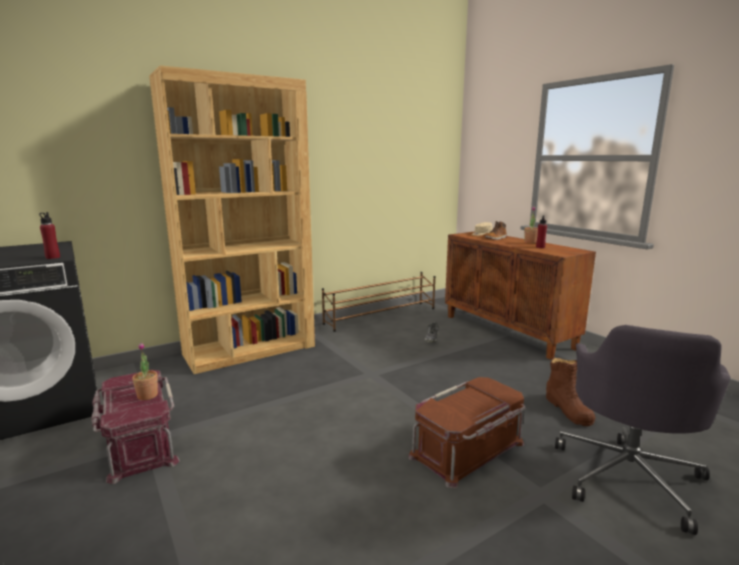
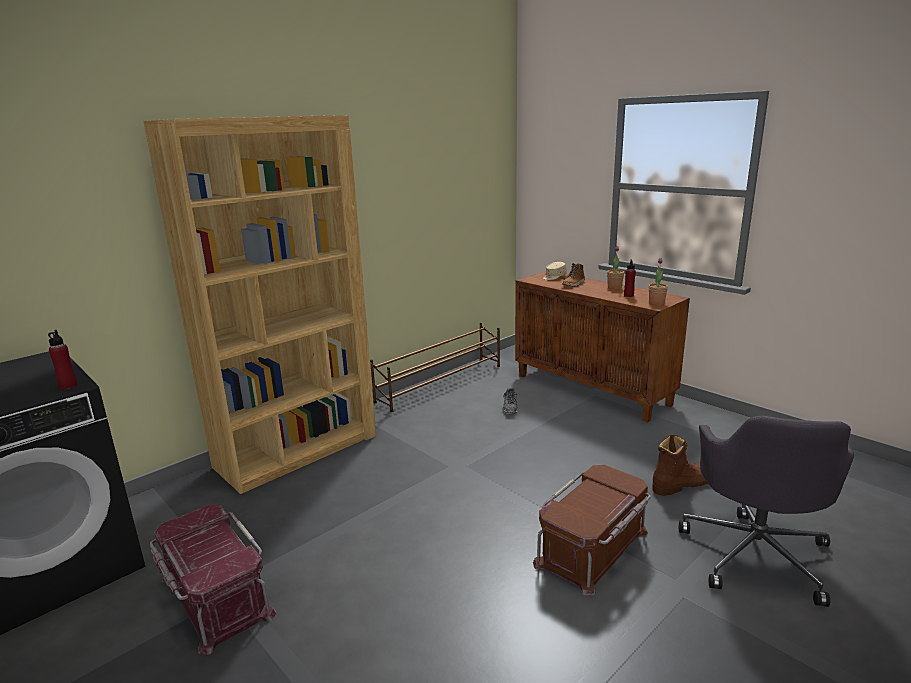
camera: 10 degrees left, 5 degrees up
(147, 395) = (223, 542): potted plant -> potted plant (656, 303)
(568, 410) = (681, 484): brown boot -> brown boot turned 90 degrees counterclockwise

